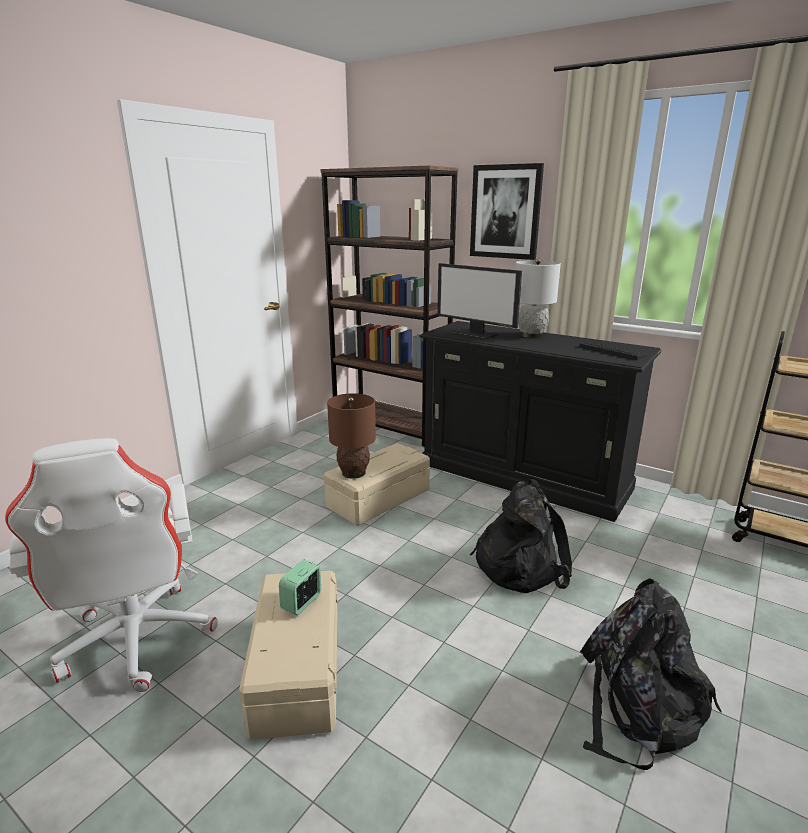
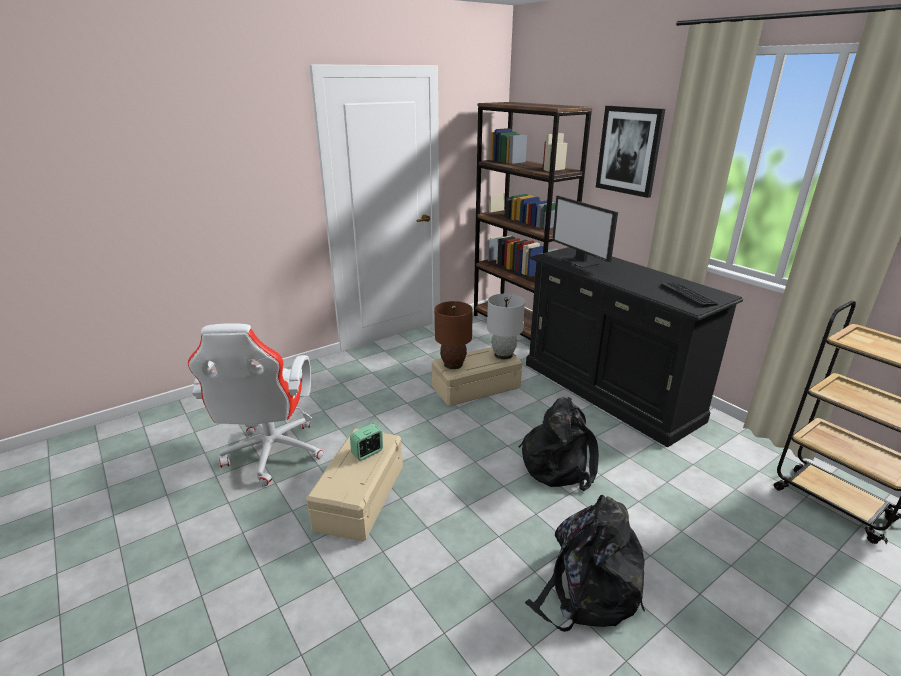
camera: 20 degrees right, 5 degrees up
(531, 335) = (628, 269): white table lamp -> white table lamp (503, 355)

